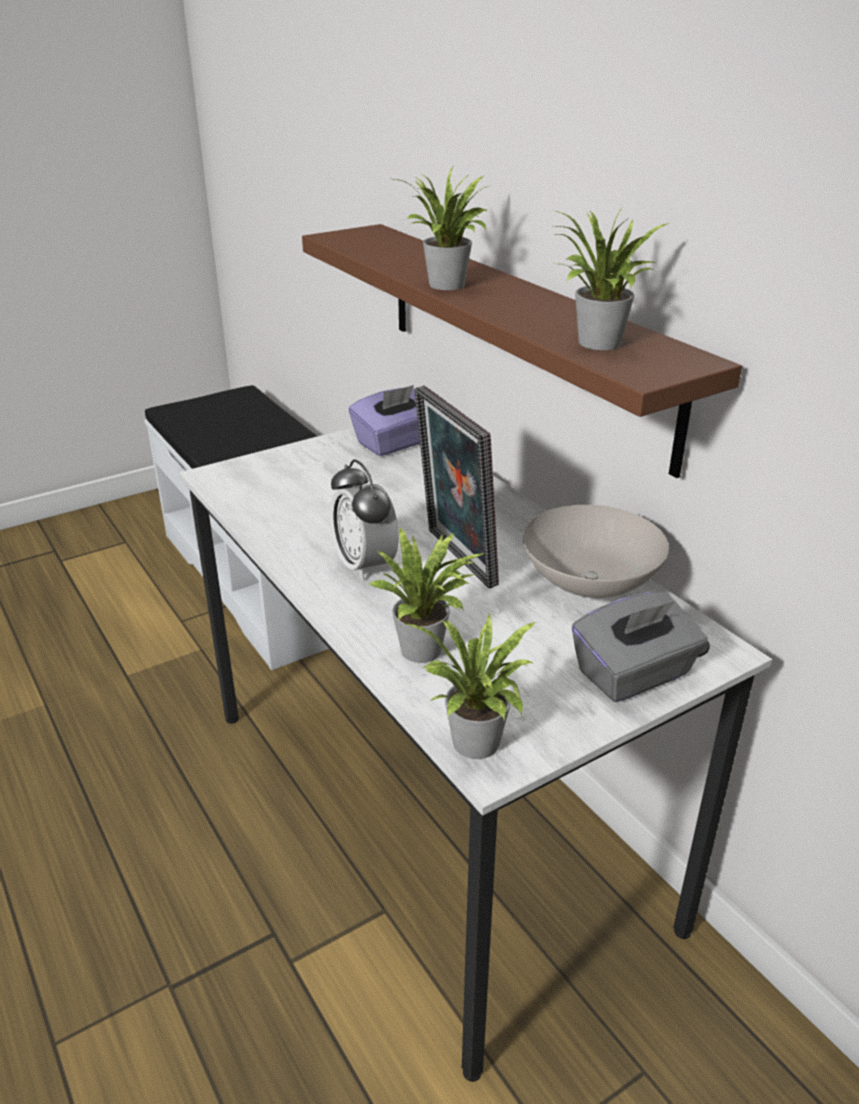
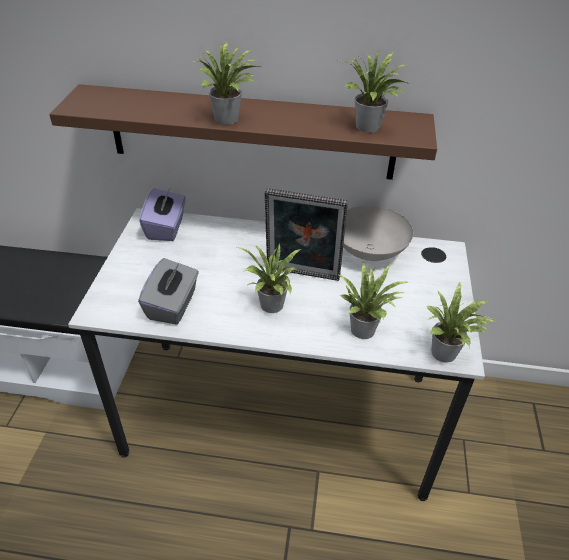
camera: 50 degrees left, 10 degrees up
(365, 565) = (271, 307): alarm clock -> potted plant
(634, 674) = (442, 281): grey tissue box -> grey tissue box (173, 305)

